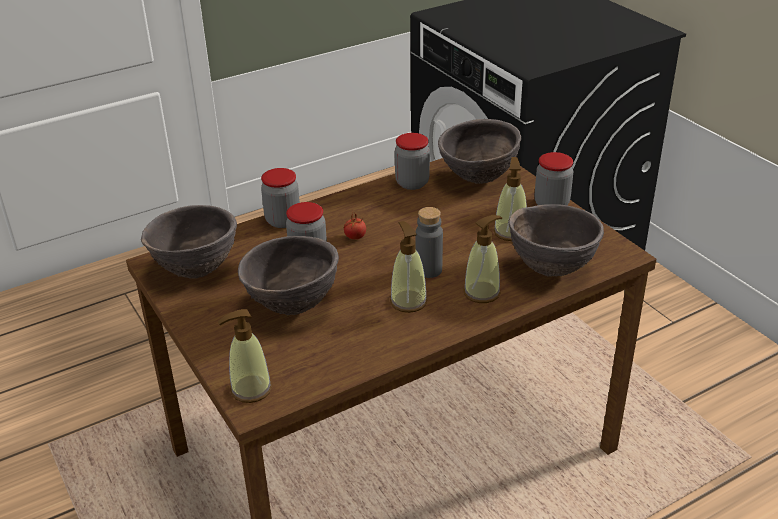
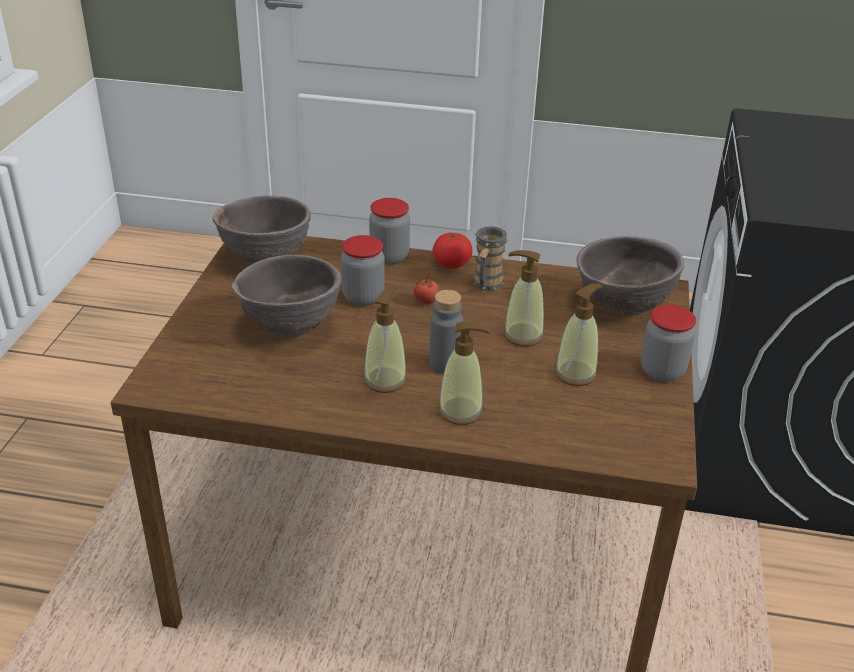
camera: 40 degrees right, 0 degrees up
(250, 389) = (166, 374): soap dispenser -> soap dispenser (522, 335)
(334, 204) = (452, 264): none -> tomato
(377, 207) = (486, 285): none -> mug
(412, 183) = (551, 281): jar -> none
(552, 269) = (562, 431): brown bowl -> none

